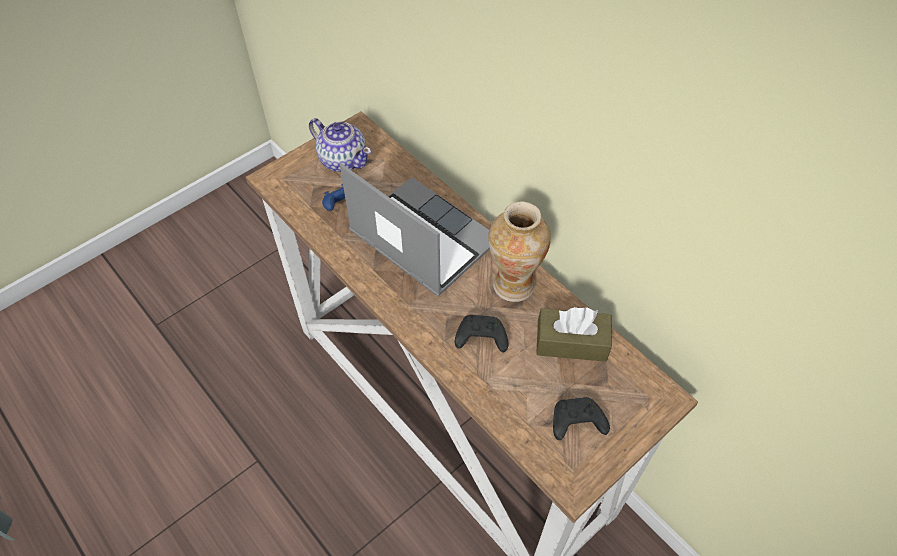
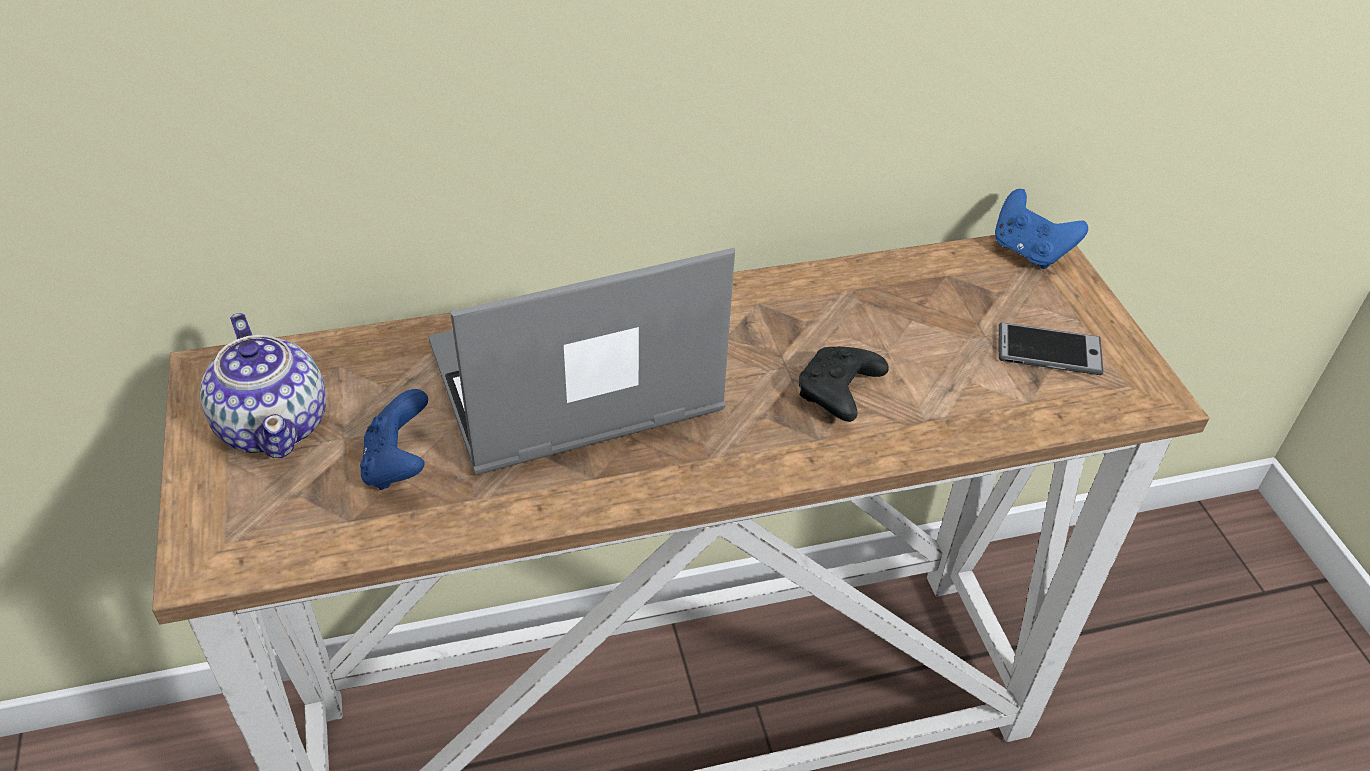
camera: 65 degrees left, 10 degrees down
(343, 159) = (275, 424): teapot -> teapot turned 90 degrees clockwise
(513, 284) = (753, 313): vase -> none
(571, 342) = (903, 297): brown tissue box -> none
(575, 423) = (1049, 350): black game controller -> phone
(657, 391) = (1029, 252): none -> blue game controller

